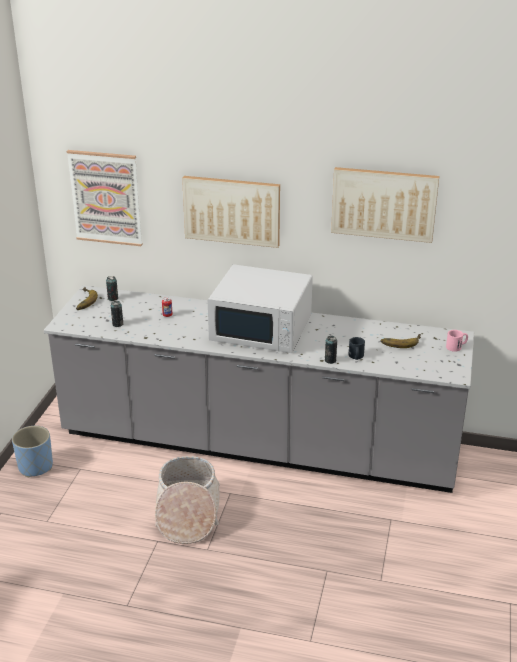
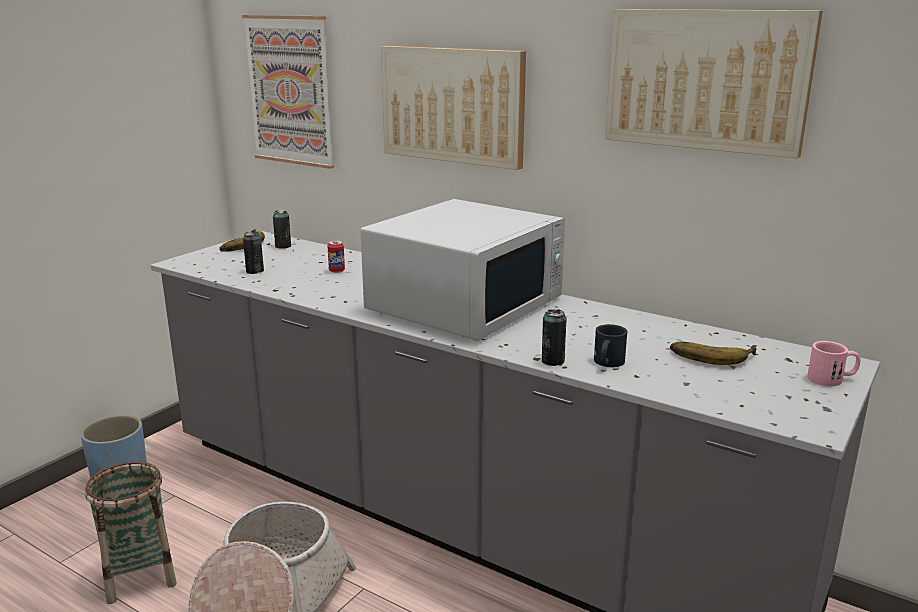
camera: 20 degrees right, 10 degrees down
(101, 516) = (140, 575): none -> basket
(262, 329) = (466, 304): white microwave -> white microwave turned 90 degrees counterclockwise

